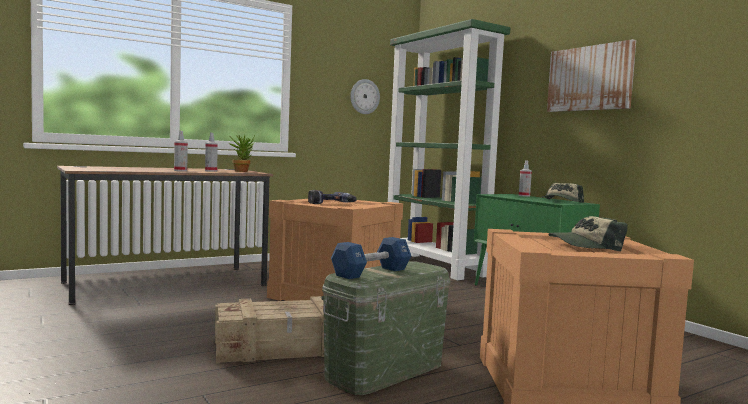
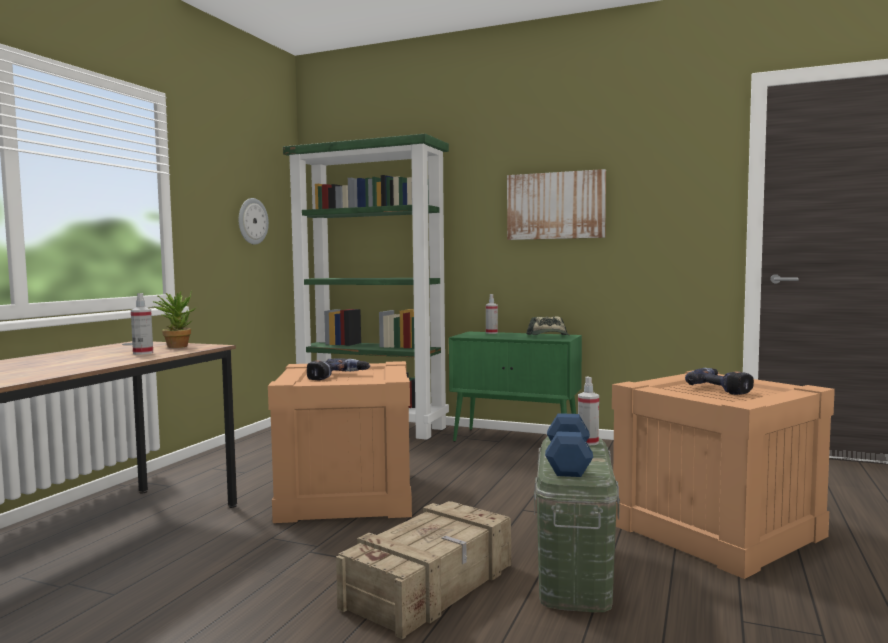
camera: 35 degrees left, 0 degrees up
(180, 170) = (108, 360): spray bottle -> spray bottle (588, 442)
(585, 246) = (722, 389): cap -> power drill

